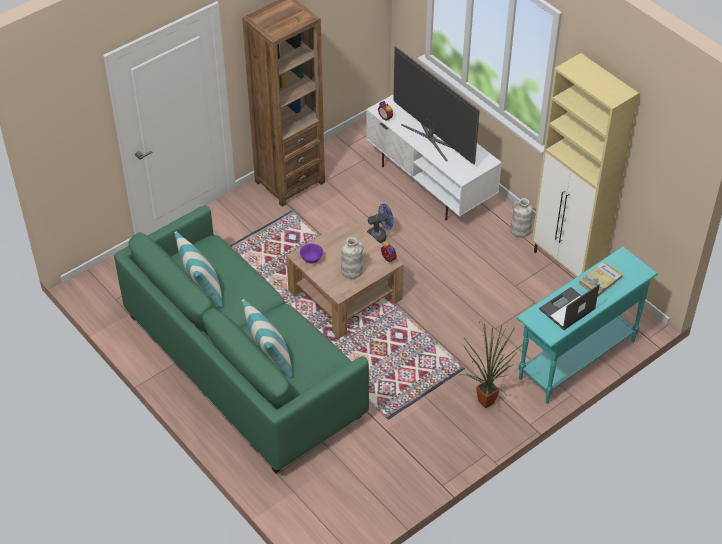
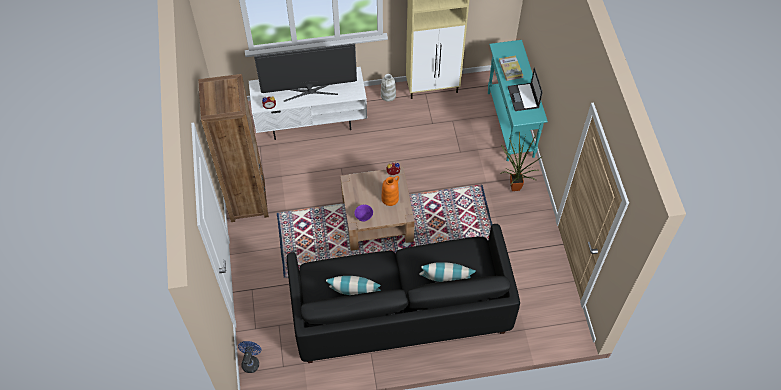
camera: 60 degrees left, 10 degrees up
(243, 365) = (400, 310): green sofa -> black sofa
(352, 271) = (390, 198): white vase -> orange vase
(379, 236) = (338, 173): blue fan -> blue fan (251, 361)

